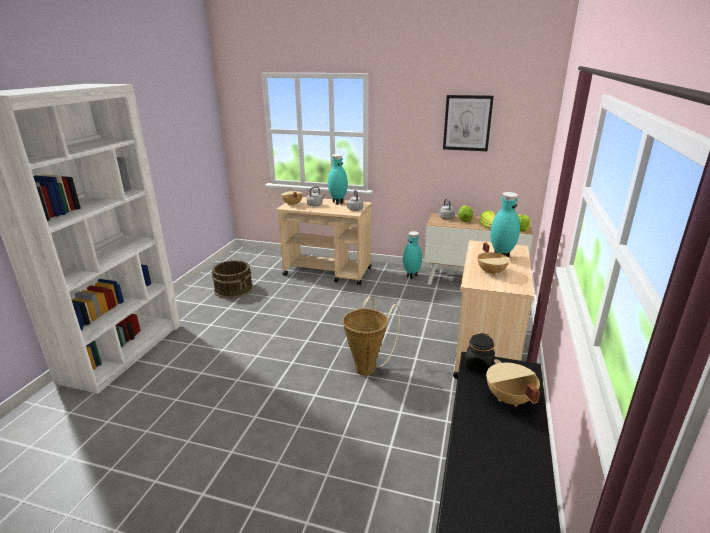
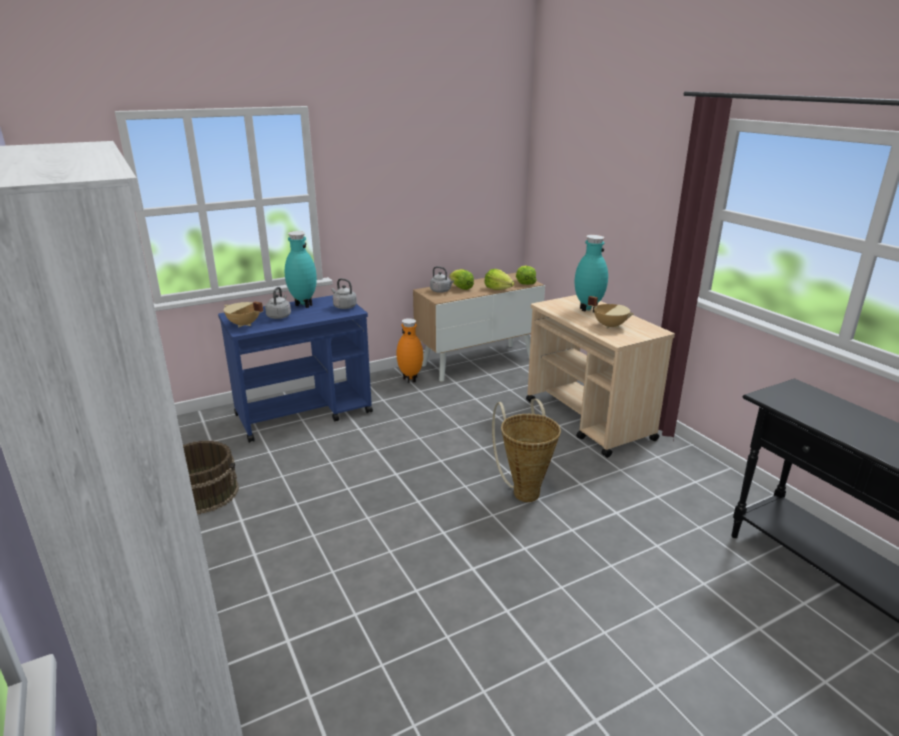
camera: 45 degrees left, 0 degrees up
(328, 272) = (305, 413): beige cart -> blue cart
(412, 276) = (411, 379): turquoise vase -> orange vase
(467, 123) = (441, 166): picture -> none
(478, 365) = (774, 398): black jar -> none
(508, 399) = (834, 410): beige cooking pot -> none

